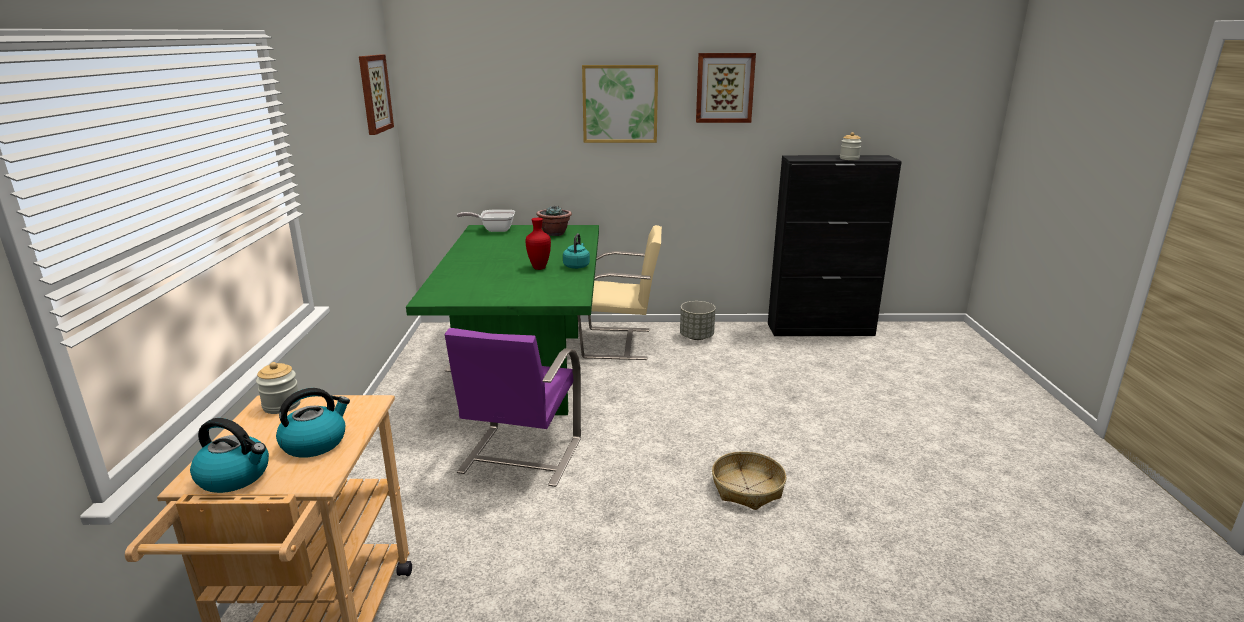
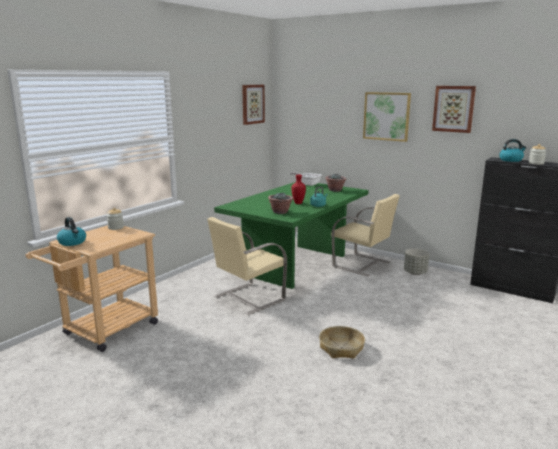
camera: 35 degrees right, 5 degrees down
(315, 443) = (107, 240): kettle -> kettle (511, 160)
(519, 456) = (248, 298): purple chair -> beige chair
(539, 290) = (280, 212): none -> potted plant

